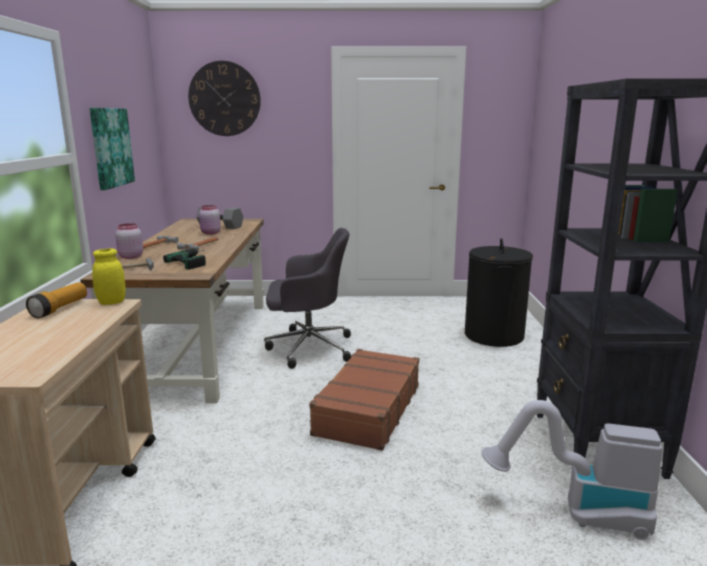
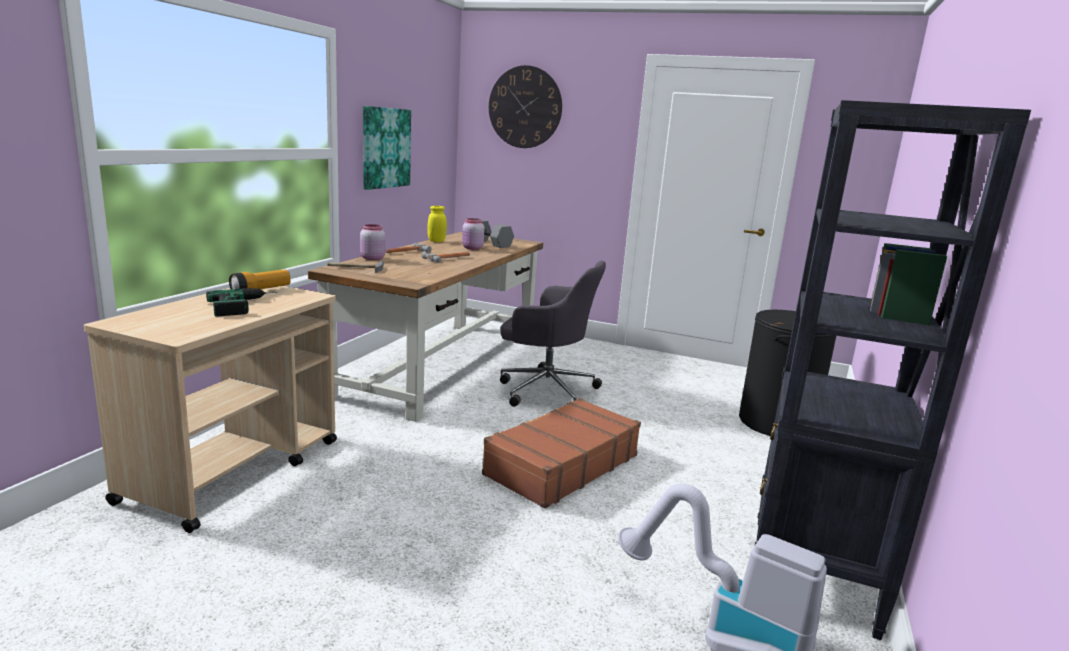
camera: 20 degrees right, 0 degrees up
(111, 302) = (307, 293): yellow jar -> yellow jar (436, 241)
(195, 261) = (425, 271): power drill -> power drill (246, 306)

